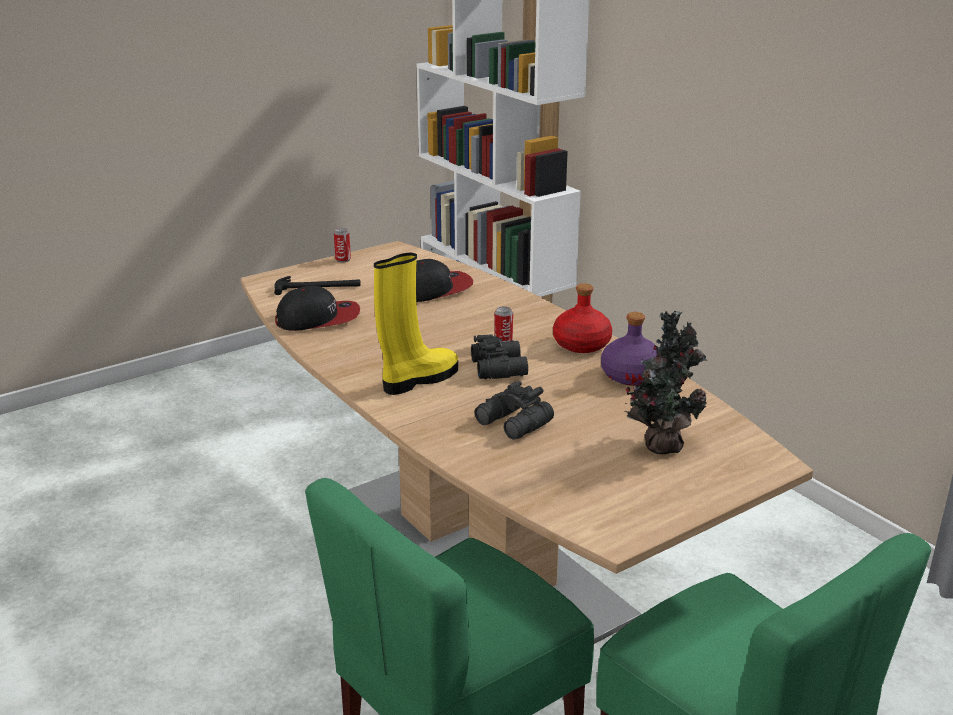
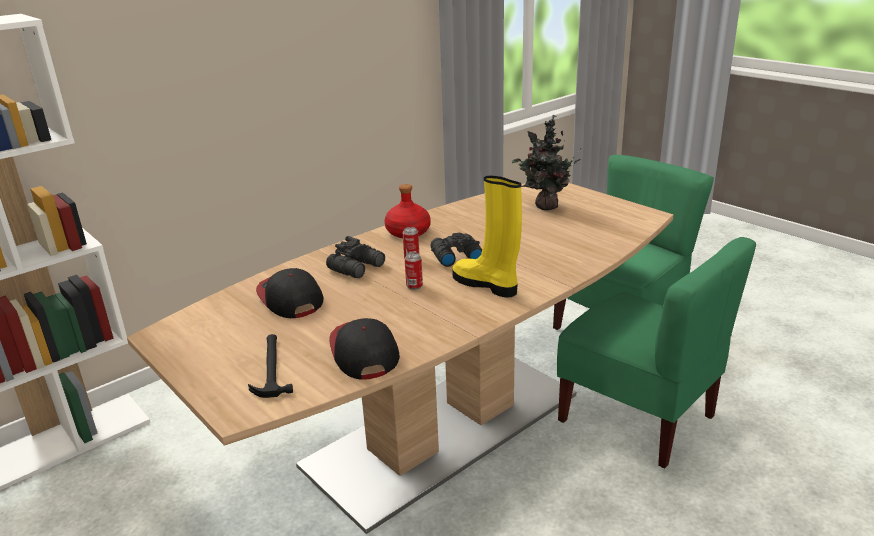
camera: 95 degrees left, 0 degrees up
(343, 260) = (183, 364): can -> can (414, 286)
(513, 424) = (541, 246): black binoculars -> black binoculars (358, 267)
(631, 375) = (455, 216): purple bottle -> none

